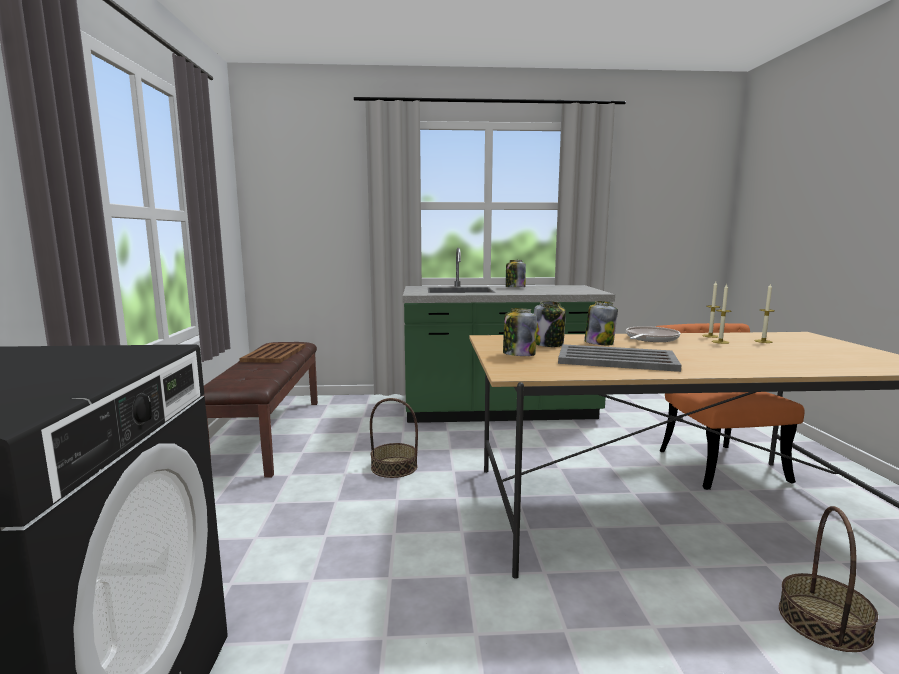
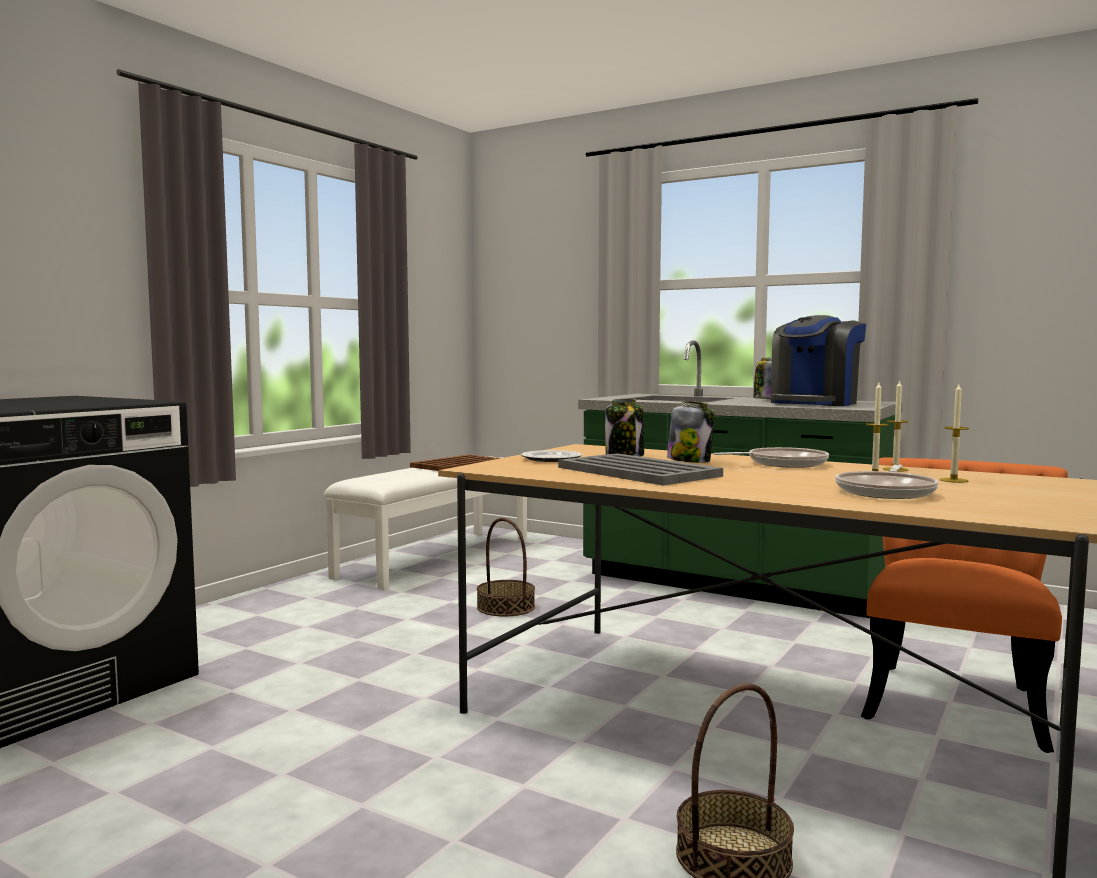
camera: 35 degrees right, 5 degrees down
(269, 434) = (436, 557): brown bench -> white bench
(518, 354) = (550, 459): jar -> plate
(556, 289) = (814, 403): none -> coffee machine
(782, 356) = (886, 492): none -> frying pan

